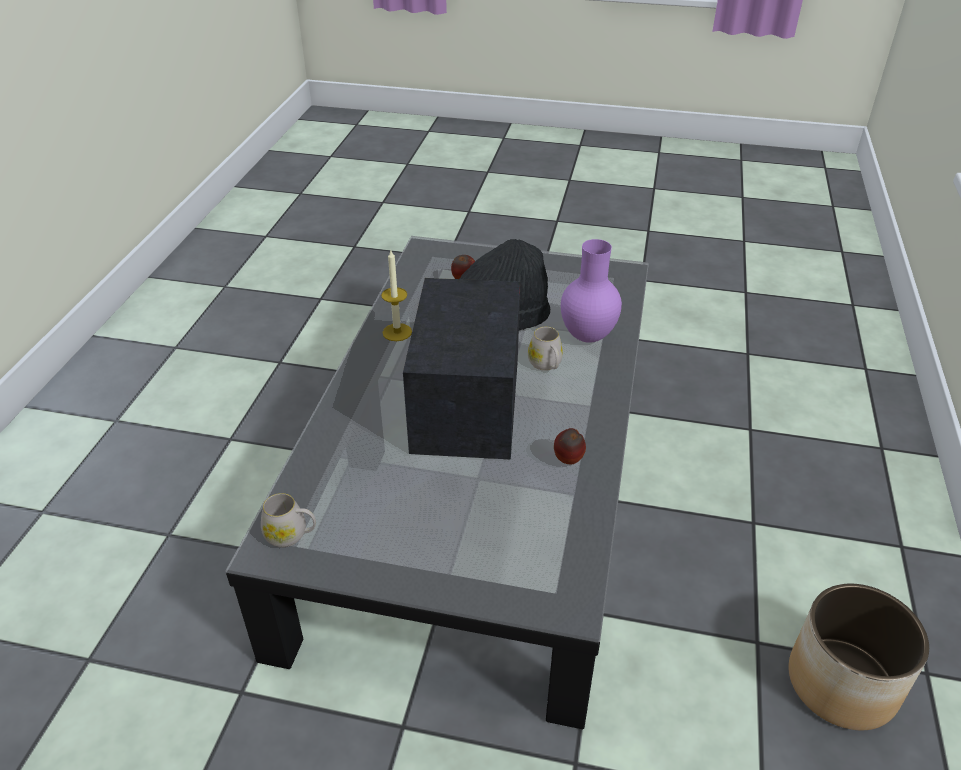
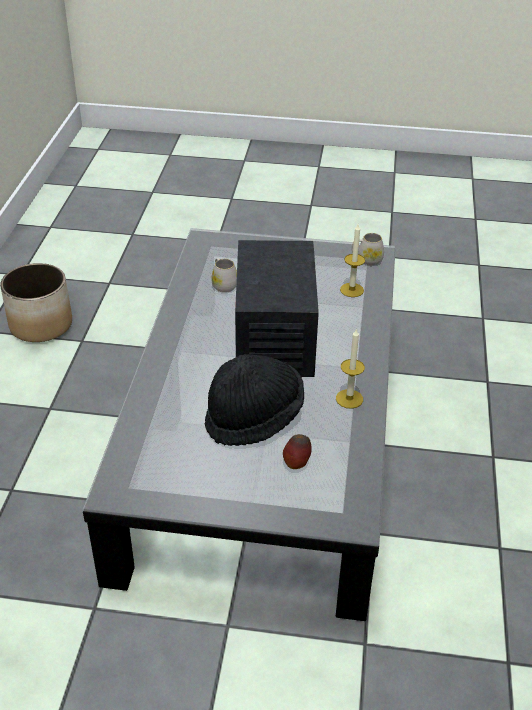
camera: 175 degrees right, 0 degrees up
(340, 474) = (352, 290): none -> candle
(546, 365) = (210, 372): white mug -> white mug (223, 284)
(568, 461) = (198, 302): apple -> none
(589, 336) = (169, 402): purple vase -> none

